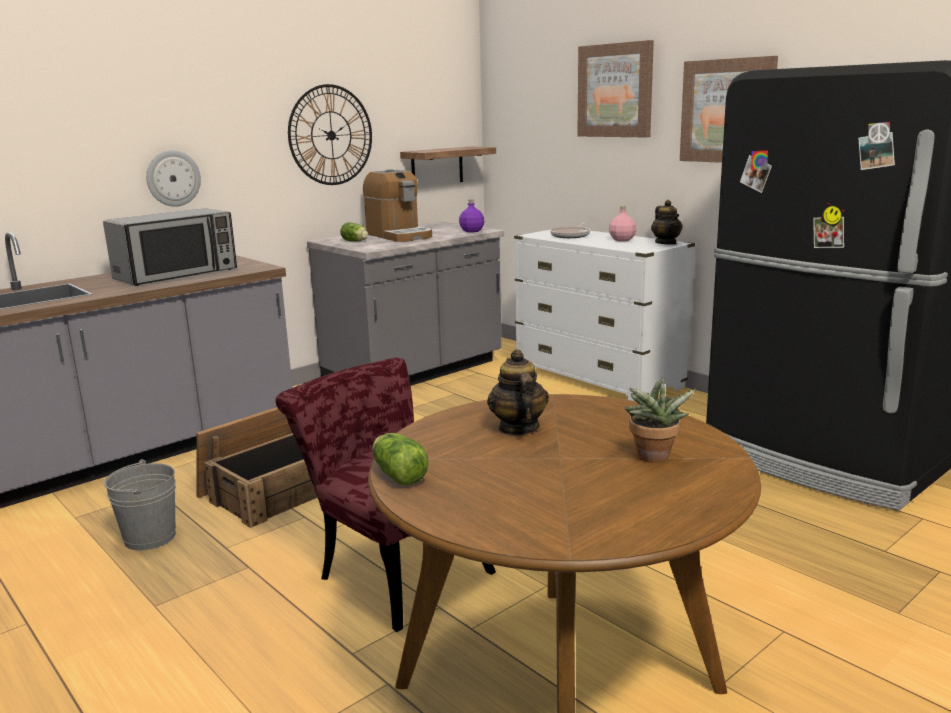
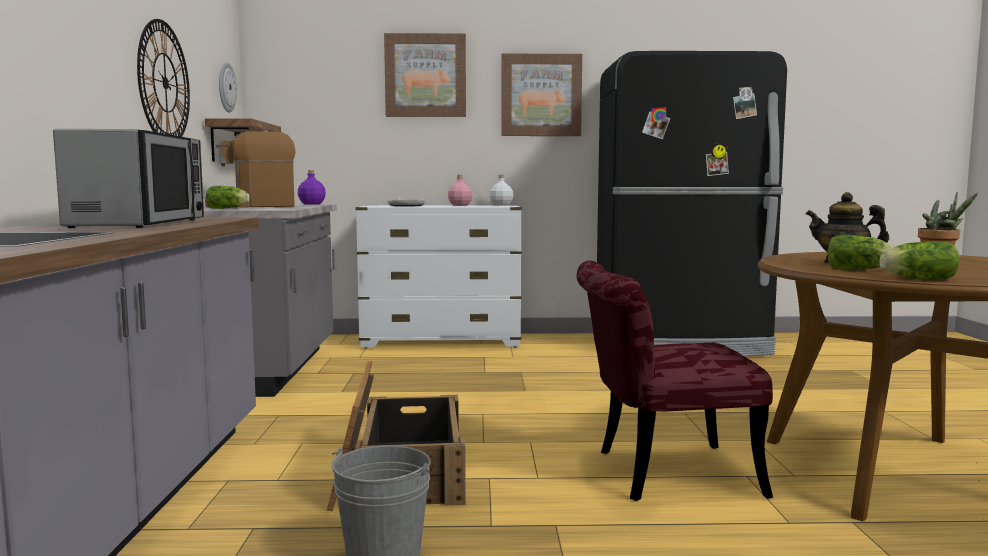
camera: 50 degrees left, 10 degrees down
(173, 178) = (49, 96): wall clock -> wall clock (226, 87)
(399, 235) = (252, 206): coffee machine -> coffee machine turned 150 degrees clockwise
(456, 444) = (860, 269): none -> lettuce
(666, 243) = (501, 205): teapot -> white bottle

